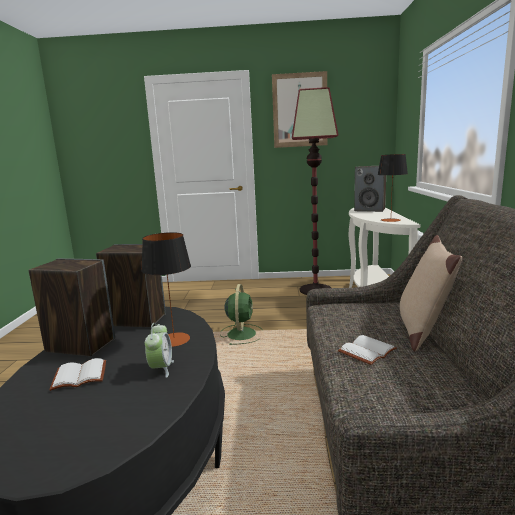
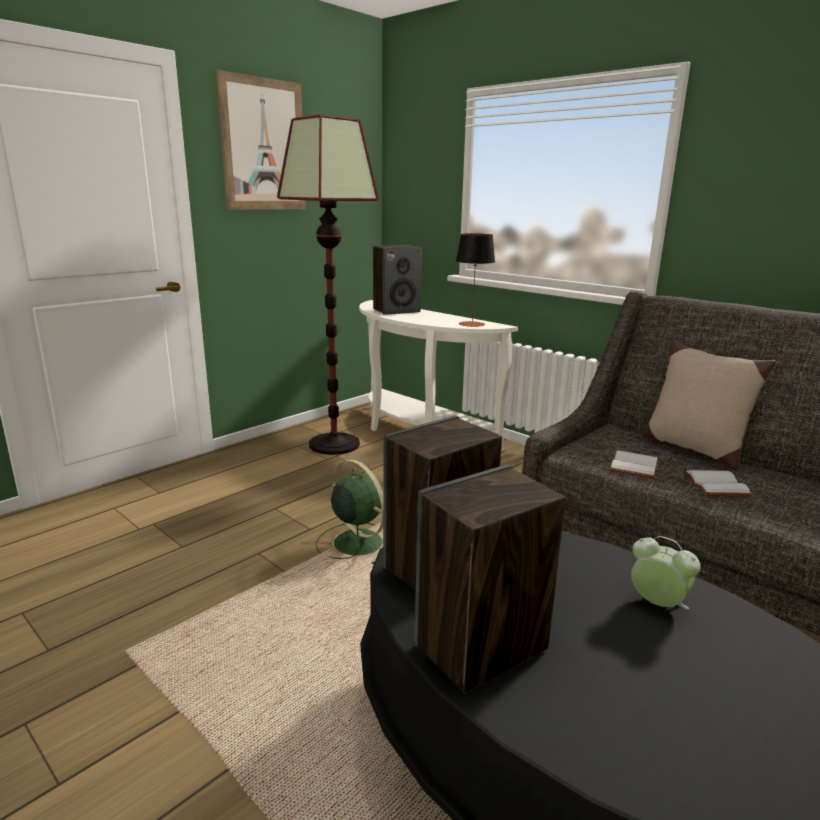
camera: 50 degrees left, 5 degrees up
(78, 377) = (619, 682): white book -> white book (635, 467)
(174, 340) = (564, 564): table lamp -> none

